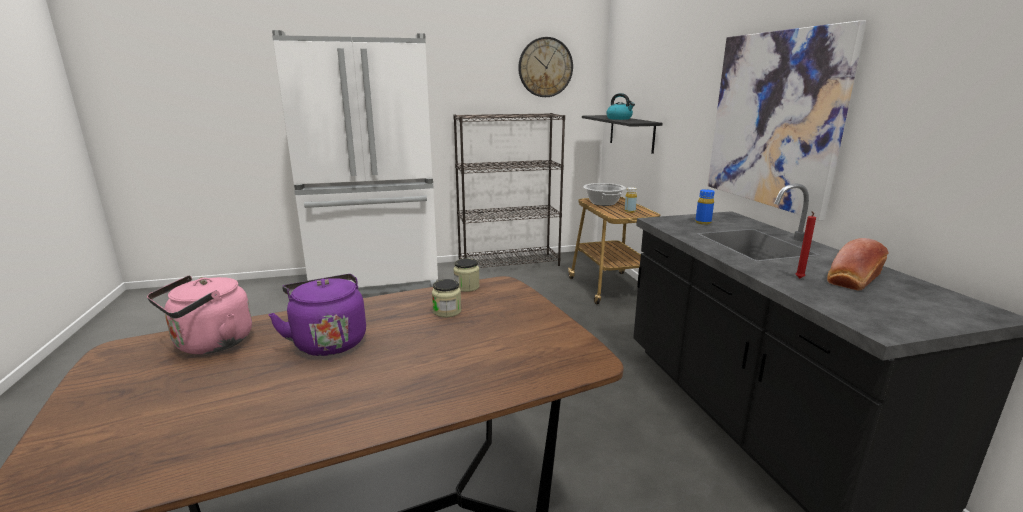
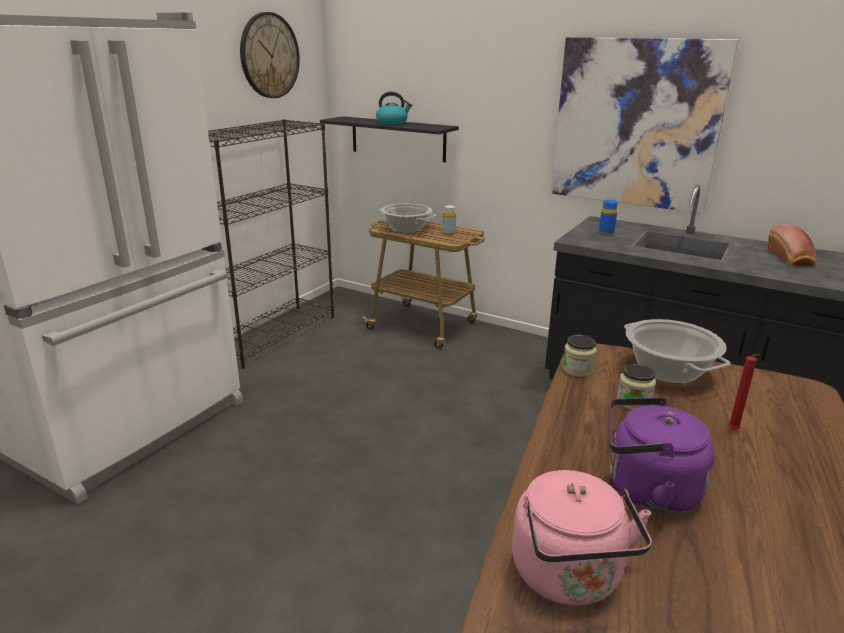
camera: 45 degrees left, 5 degrees up
(519, 310) = (669, 371): none -> cooking pot
(799, 278) = (773, 268): red candle -> red candle (734, 431)

